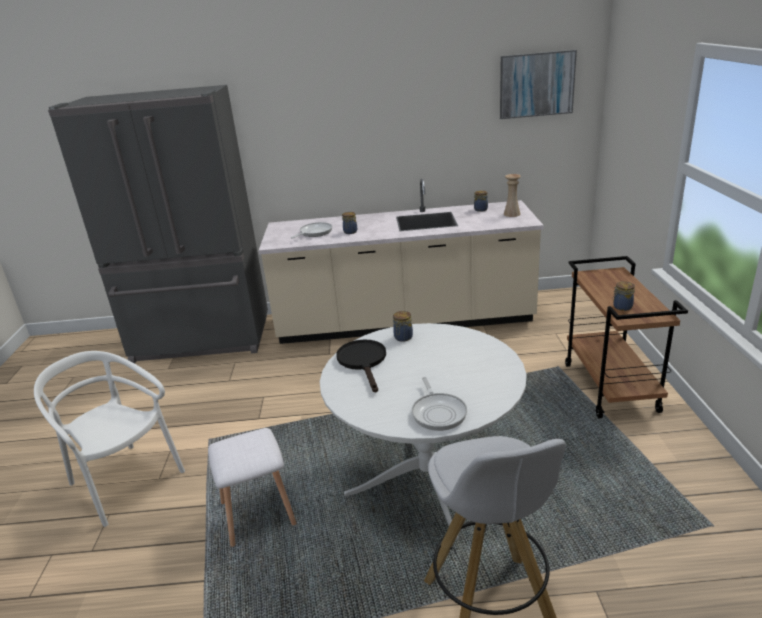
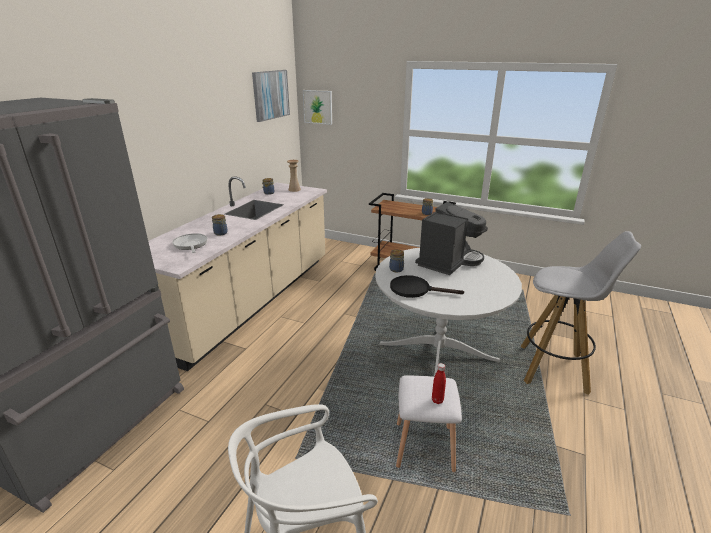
camera: 65 degrees left, 0 degrees up
(231, 457) = (437, 400): none -> red bottle
(438, 412) = (497, 283): frying pan -> none
(466, 363) = (448, 261): none -> coffee machine
(616, 106) = (318, 107): none -> picture

